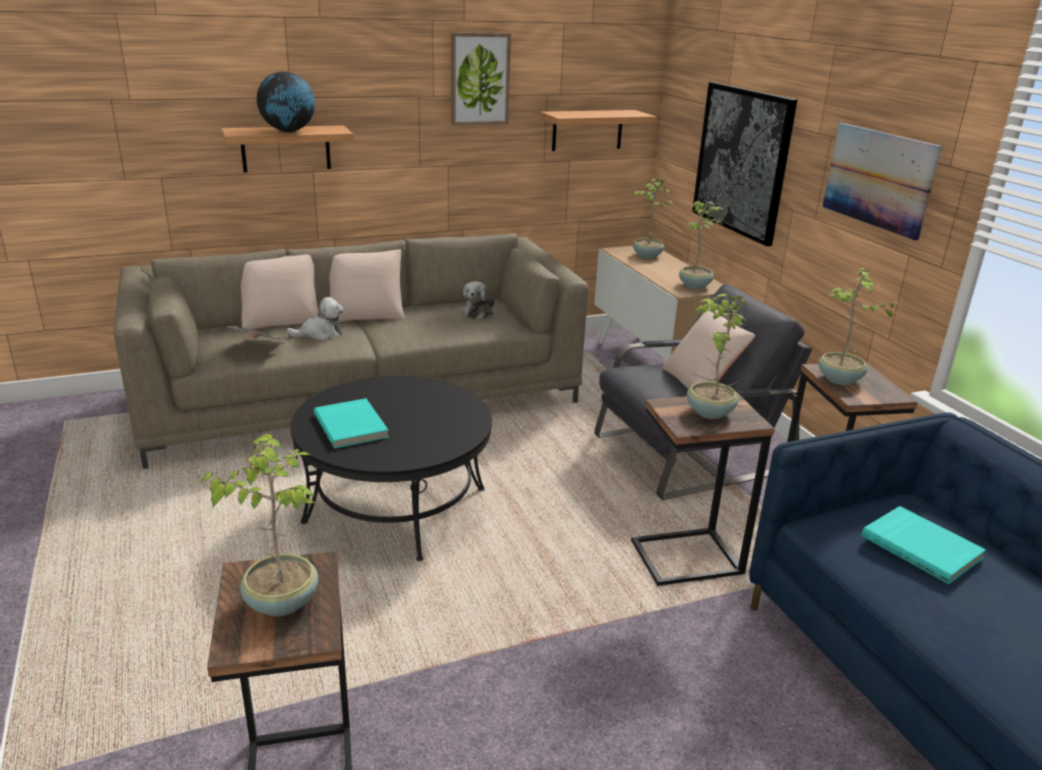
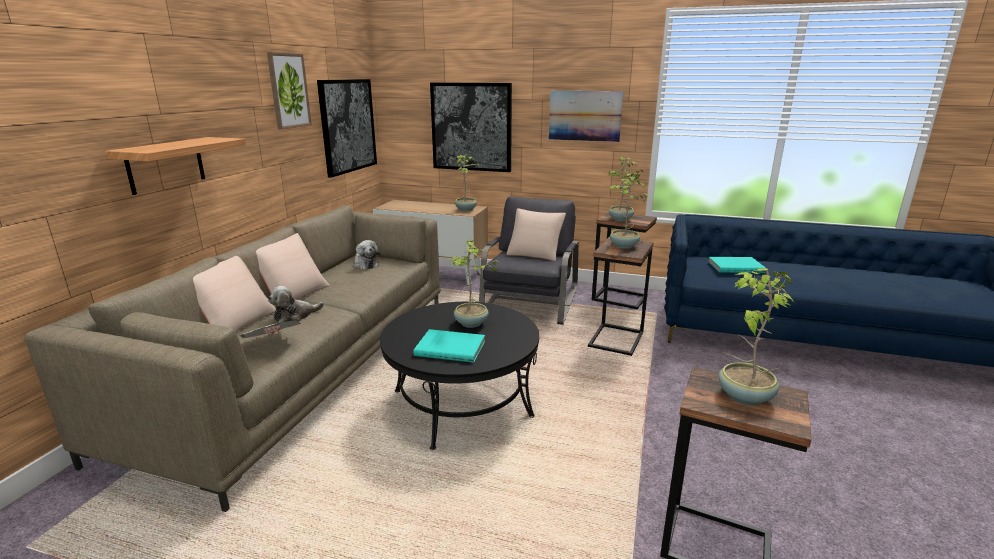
camera: 50 degrees left, 5 degrees down
(288, 131) = (185, 143): globe -> none
(320, 334) = (295, 316): plush toy -> plush toy turned 150 degrees counterclockwise
(587, 130) = (348, 126): shelf -> picture
(647, 256) = (407, 205): potted plant -> potted plant (471, 324)

